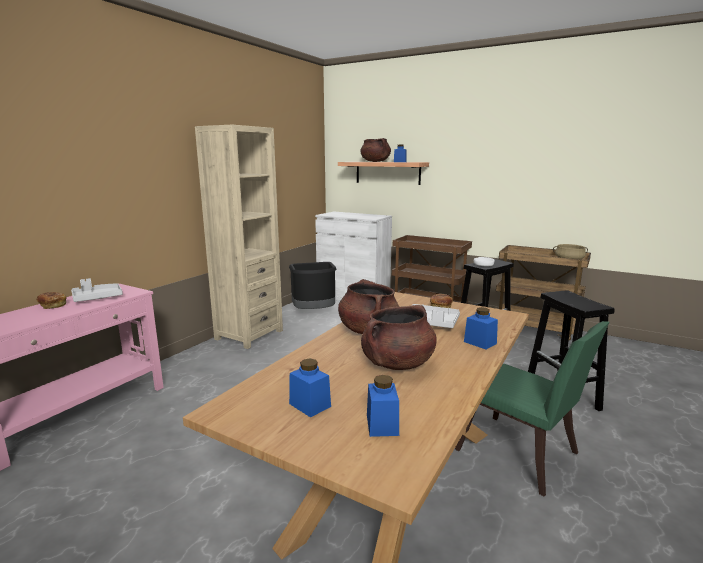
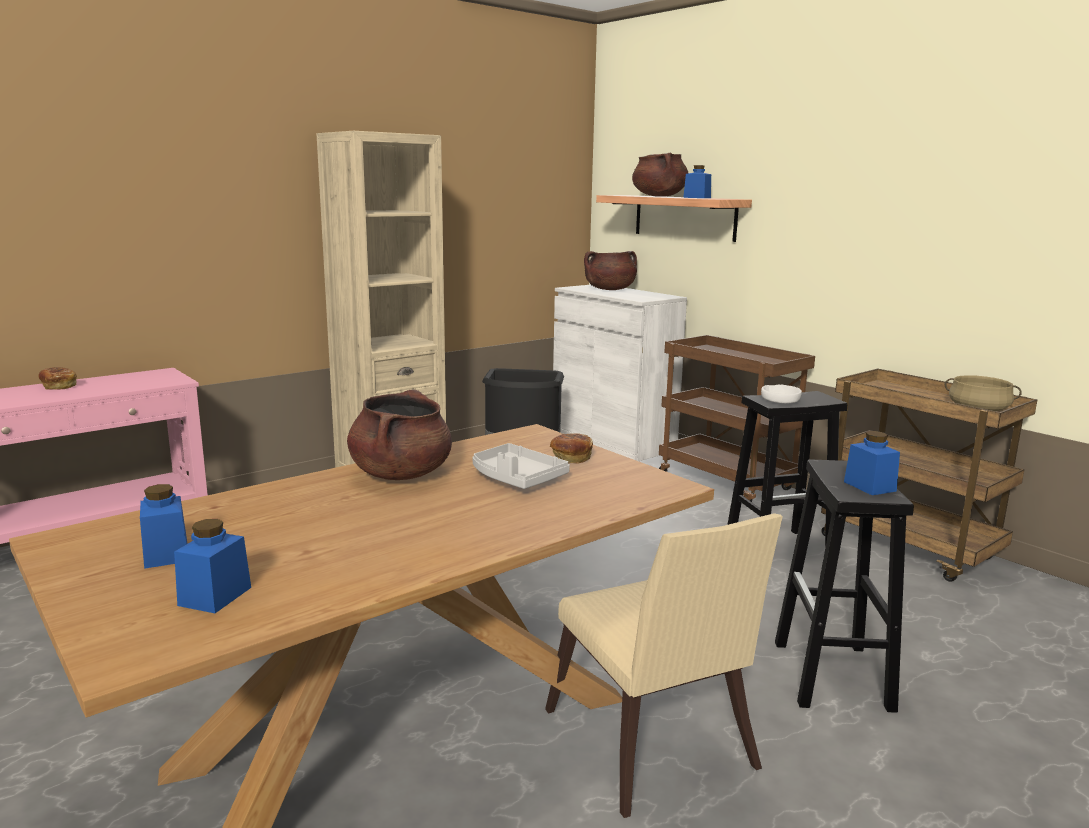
camera: 20 degrees right, 0 degrees up
(97, 298) = (120, 383): grey tray -> none
(397, 364) = (365, 525): brown cooking pot -> brown cooking pot (610, 289)
(480, 342) = (544, 518): blue jar -> blue jar (869, 486)
(522, 456) = (652, 749): green chair -> beige chair

